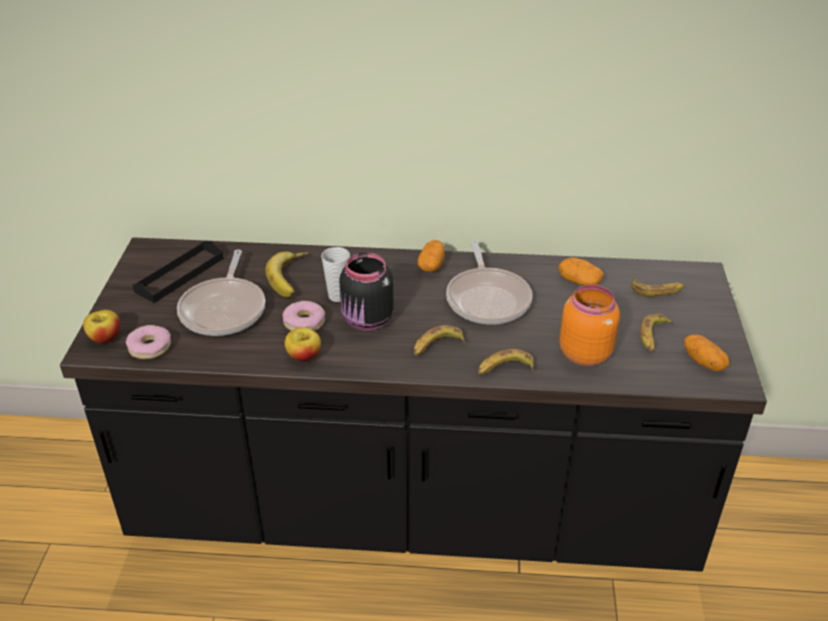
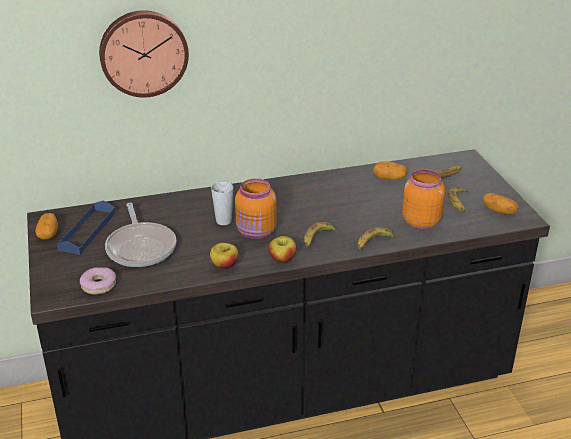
camera: 20 degrees left, 5 degrees down
(105, 338) = (56, 286): apple -> apple (282, 258)
(180, 275) = (87, 231): black tray -> blue tray
(270, 68) = (143, 52): none -> wall clock
(292, 277) = (180, 215): banana -> none
(304, 322) = (209, 243): donut -> none
(367, 321) = (256, 233): black jar -> orange jar
(431, 265) = (279, 187): potato -> potato (48, 234)
(487, 298) = (333, 201): frying pan -> none

